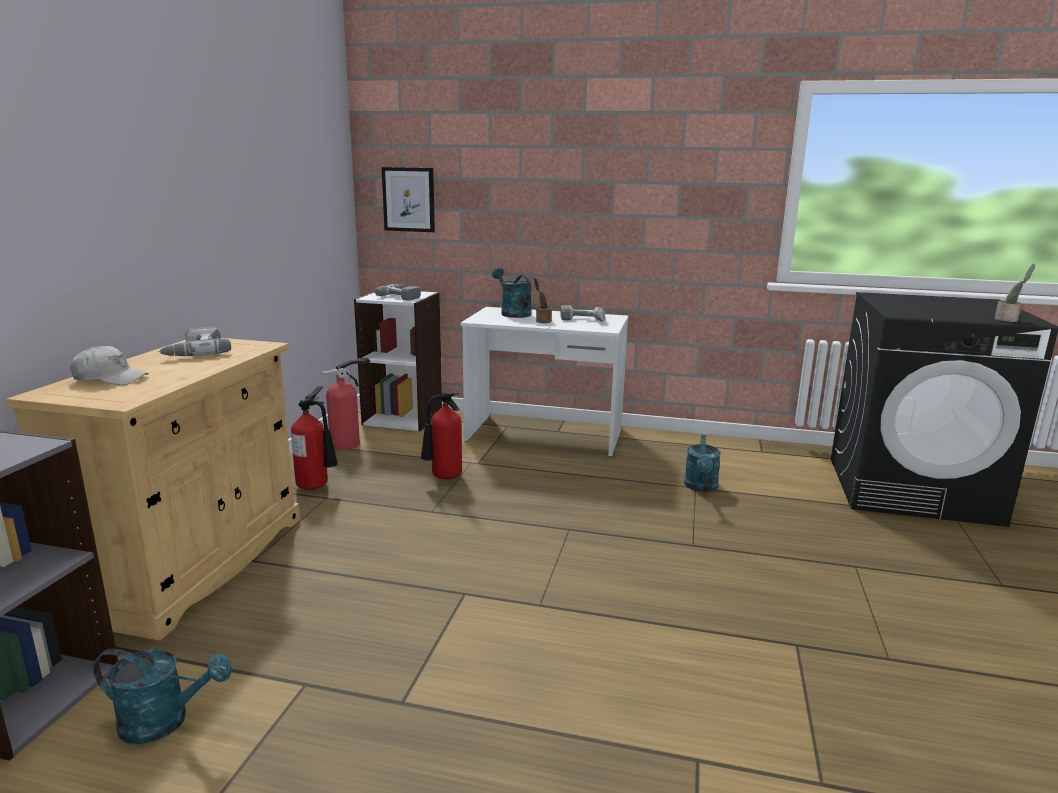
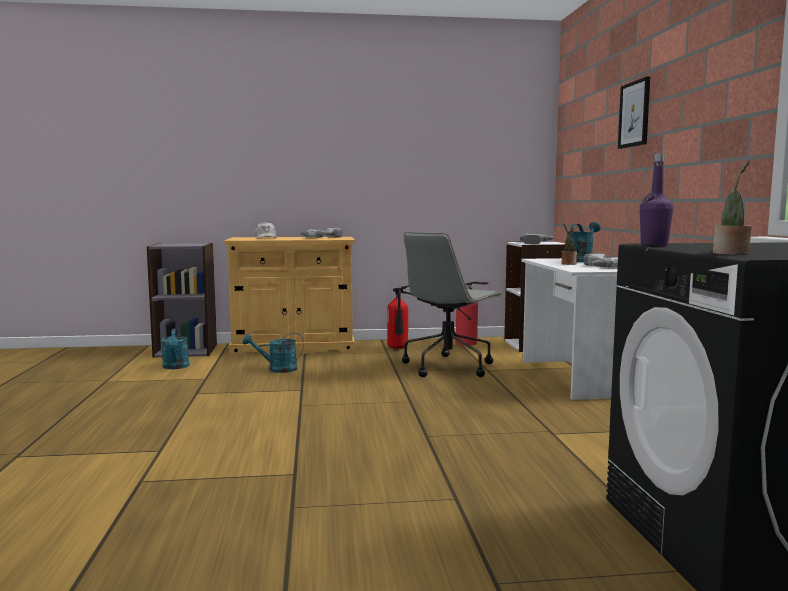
camera: 70 degrees right, 10 degrees down
(409, 199) = (571, 169): picture -> picture (634, 114)
(443, 478) = (448, 366): fire extinguisher -> grey office chair
(701, 487) = (553, 432): turquoise watering can -> turquoise watering can (277, 369)
(912, 315) = (654, 245): none -> purple bottle

